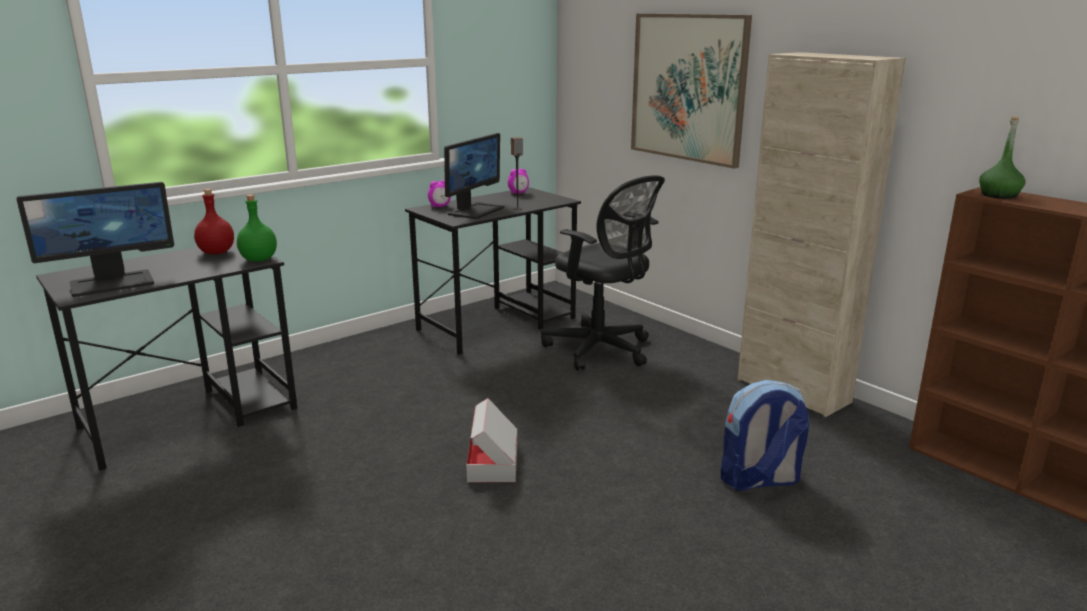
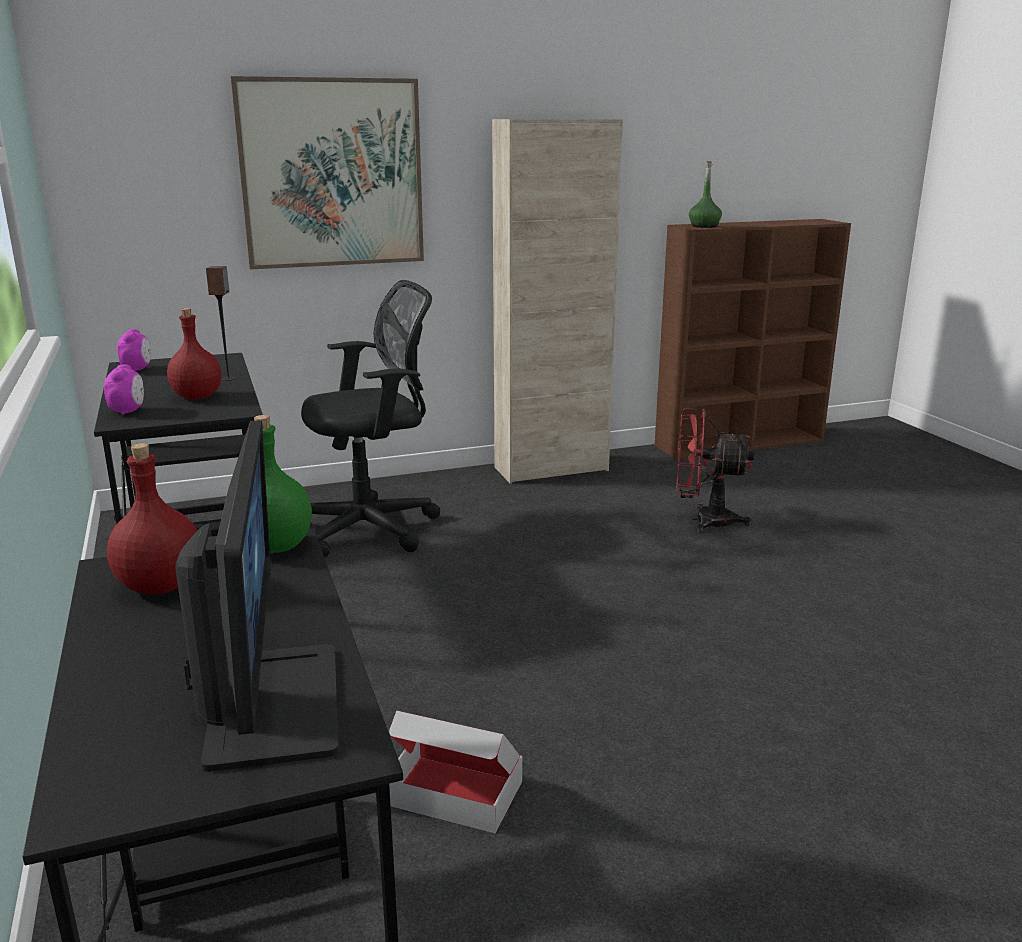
camera: 70 degrees left, 0 degrees up
(475, 210) = (196, 397): monitor -> red bottle
(493, 462) = (609, 641): cardboard box -> cardboard box (455, 793)
(759, 480) = (703, 521): backpack -> red fan

